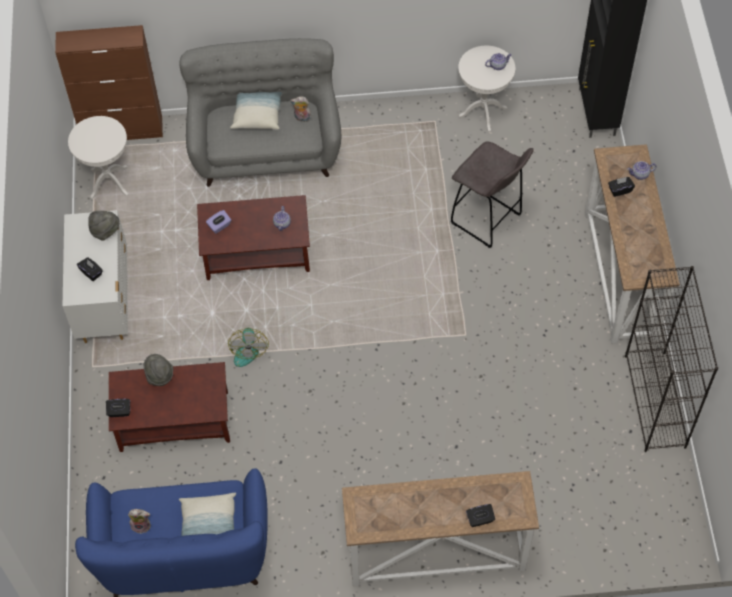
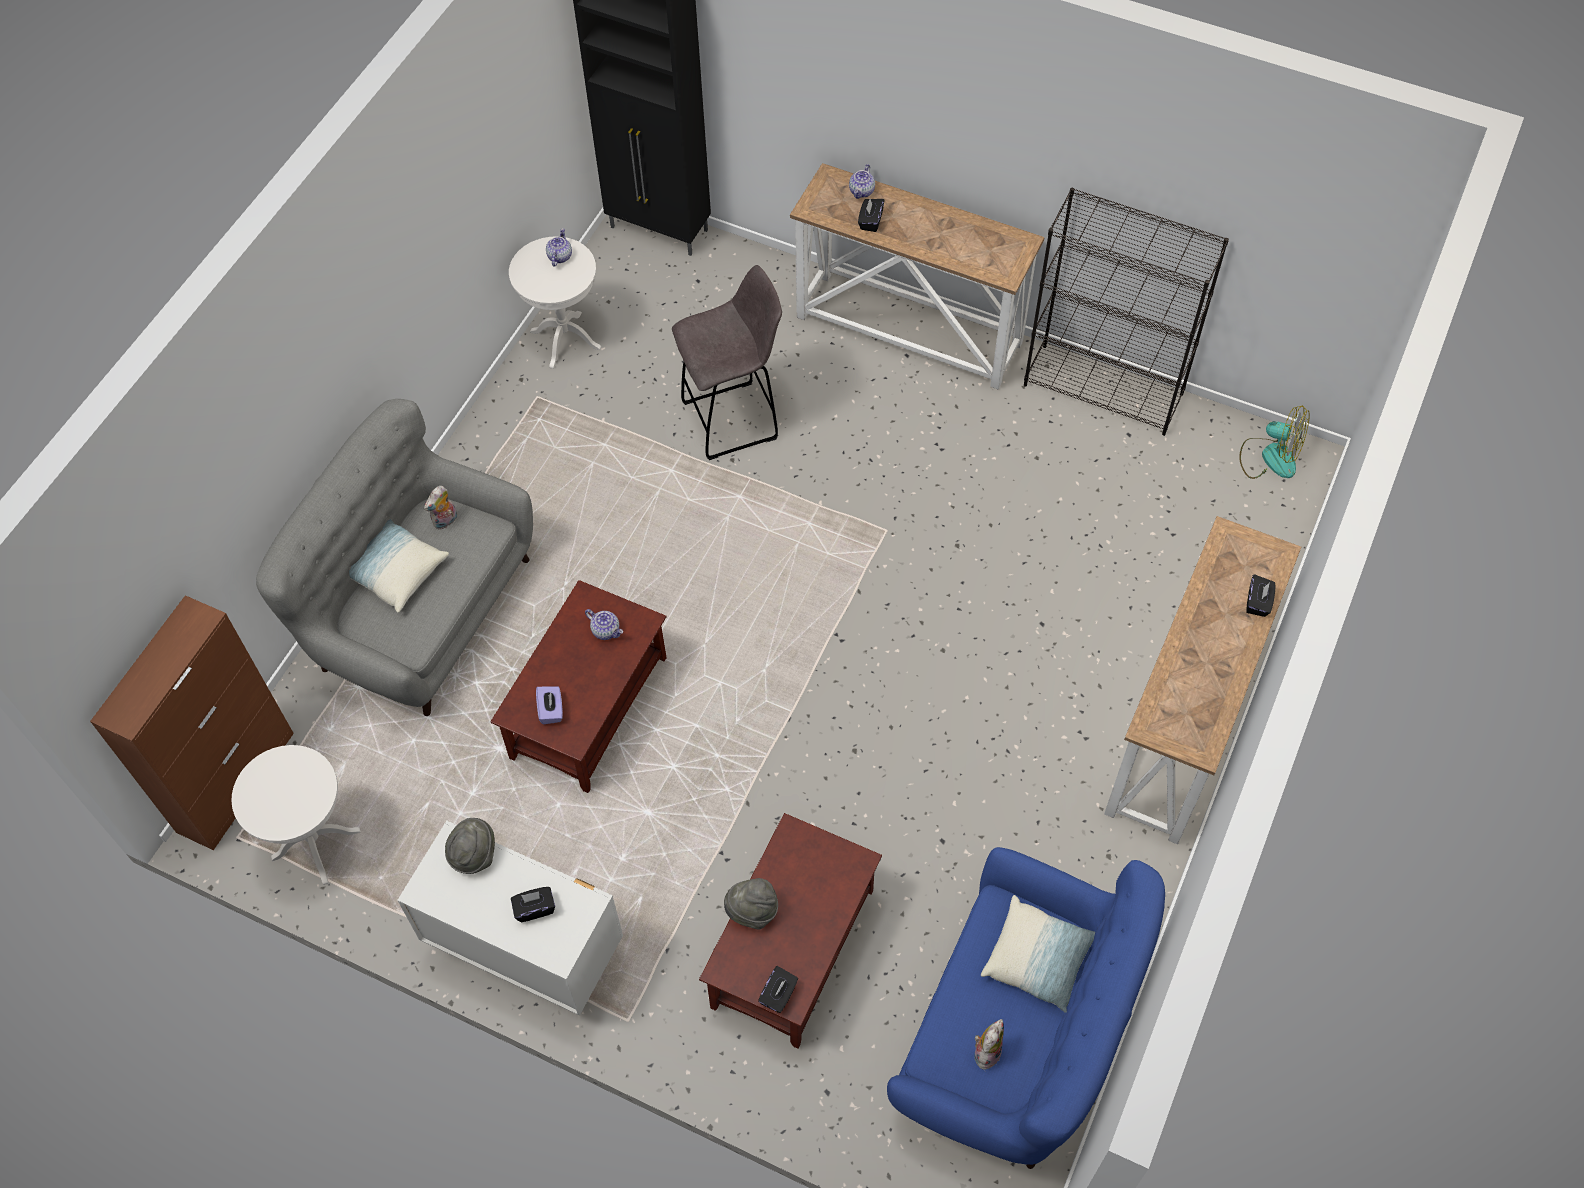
camera: 60 degrees left, 0 degrees up
(246, 349) = (736, 797): fan -> fan (1269, 457)

